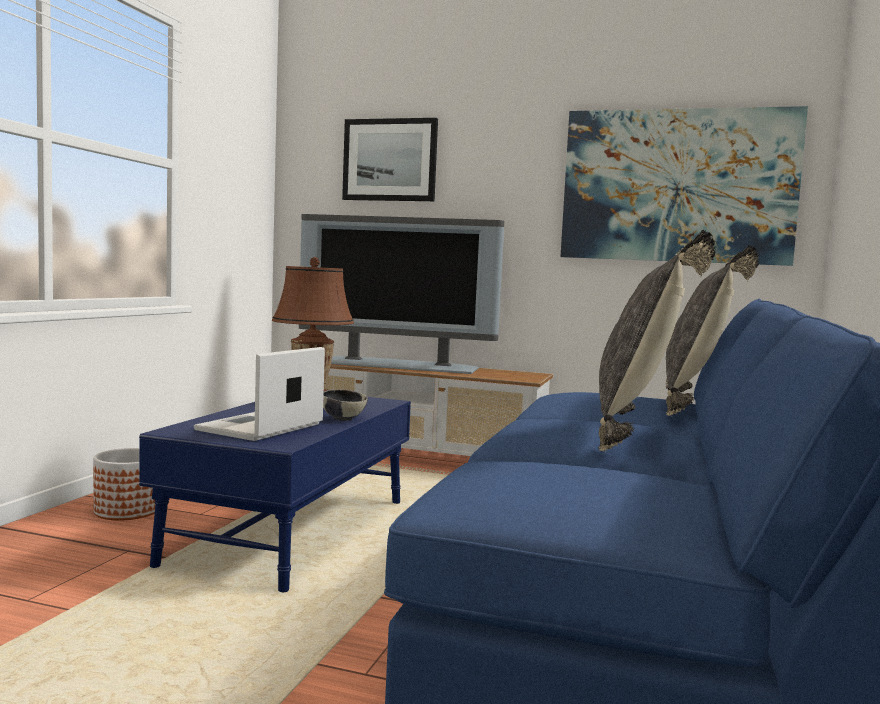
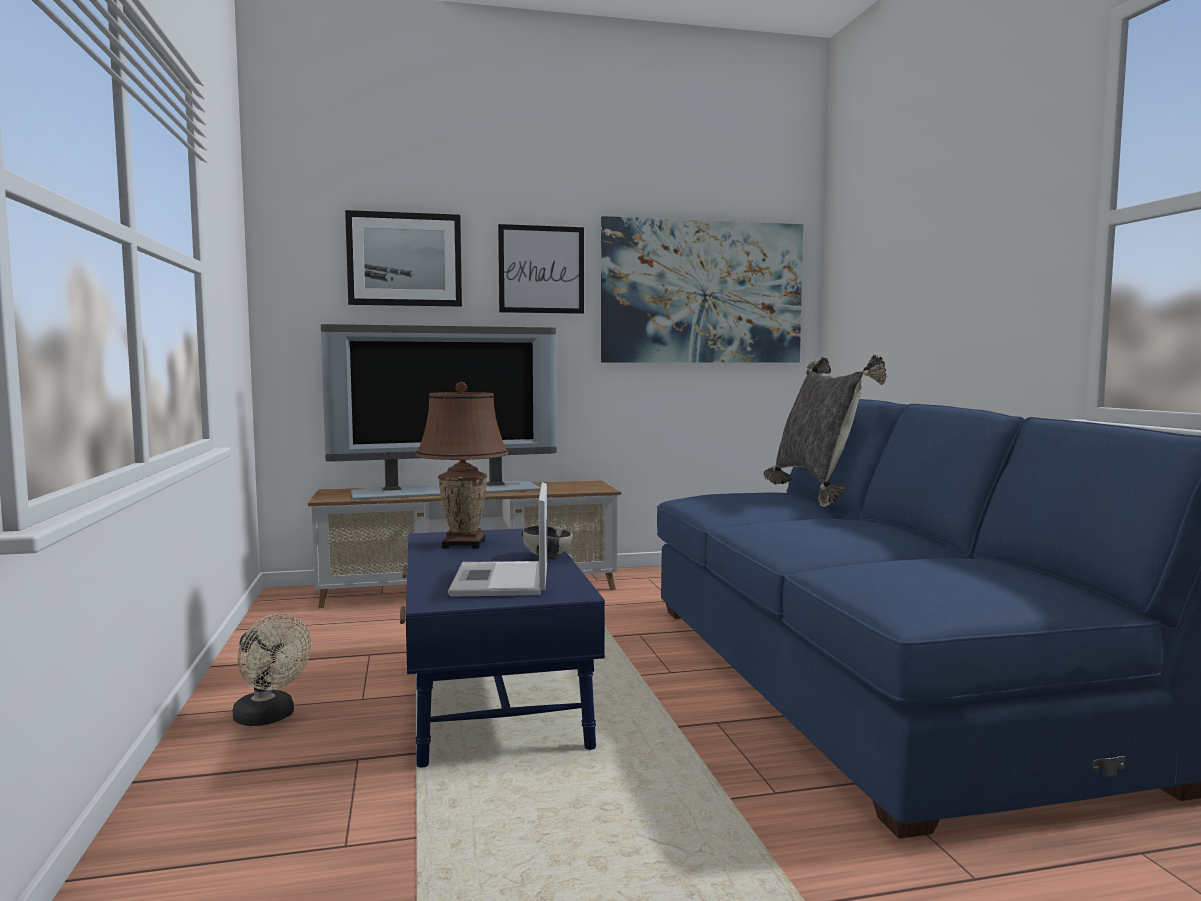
camera: 30 degrees left, 0 degrees up
(127, 511) = (269, 718): planter -> beige fan
(508, 166) = (541, 269): none -> picture
(644, 438) = (868, 529): pillow -> none

